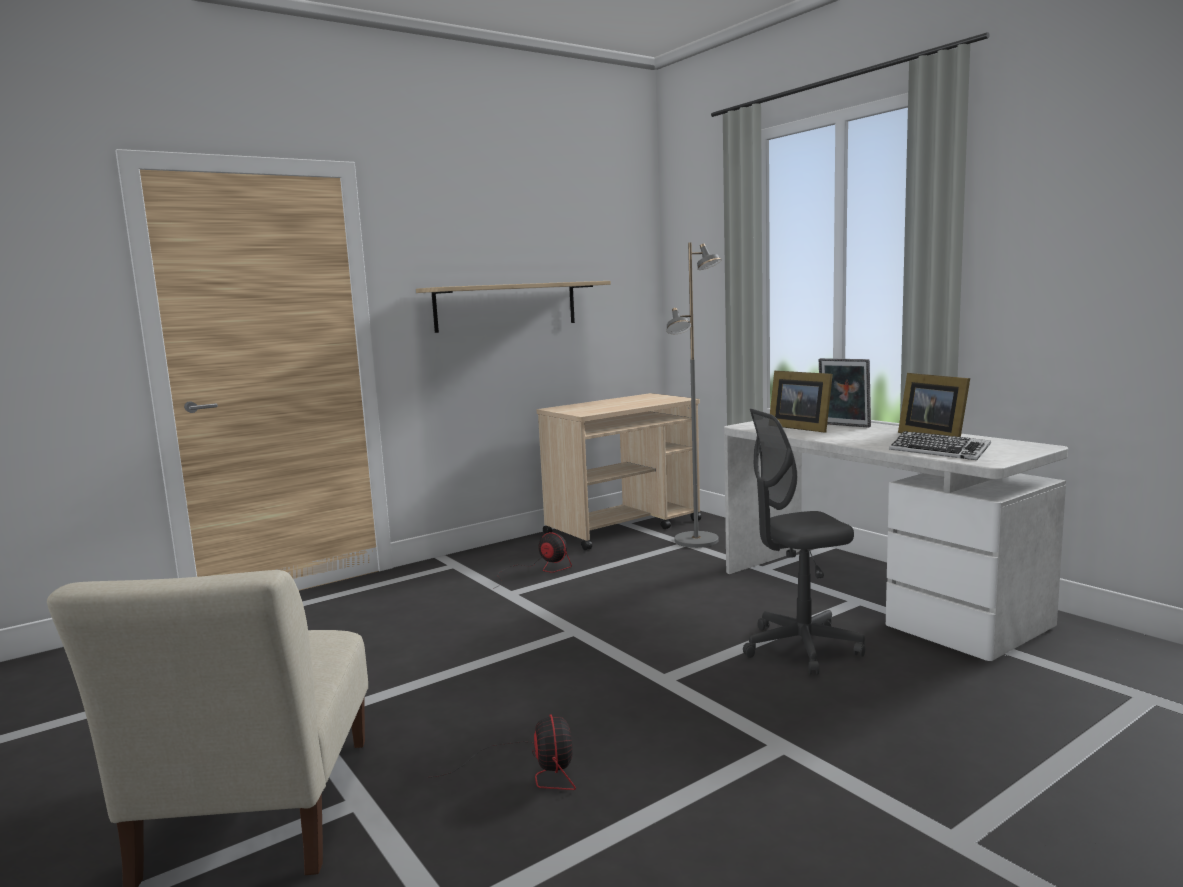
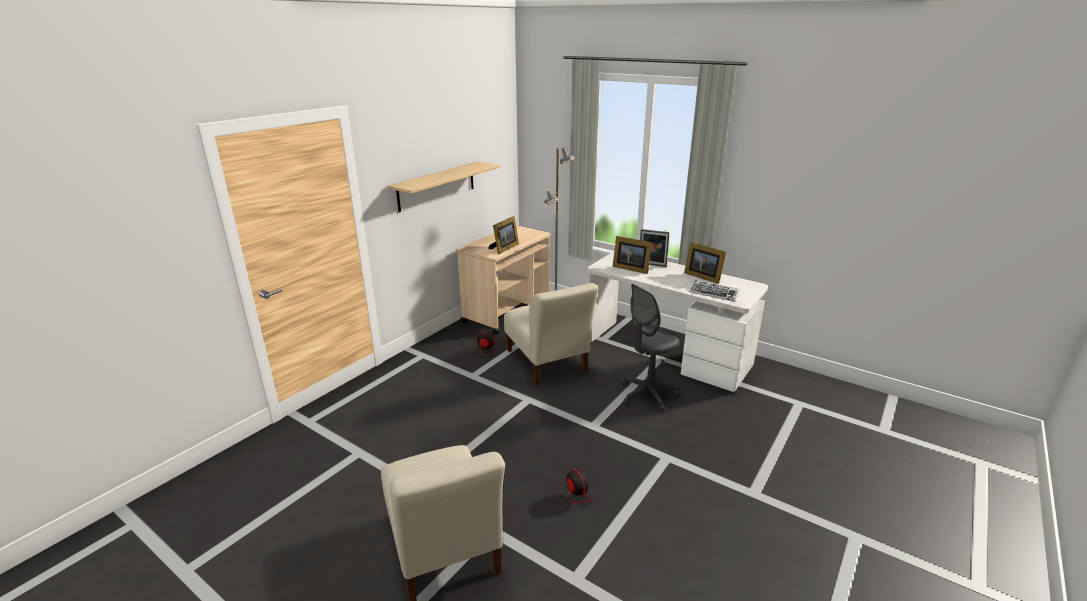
camera: 20 degrees left, 15 degrees up
(608, 409) = (504, 248): none -> picture frame
(642, 590) = (547, 363): none -> beige chair

